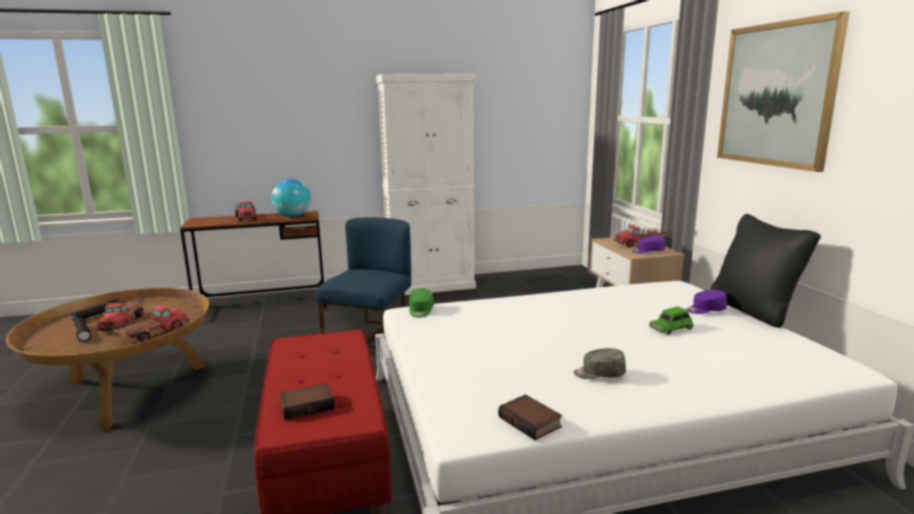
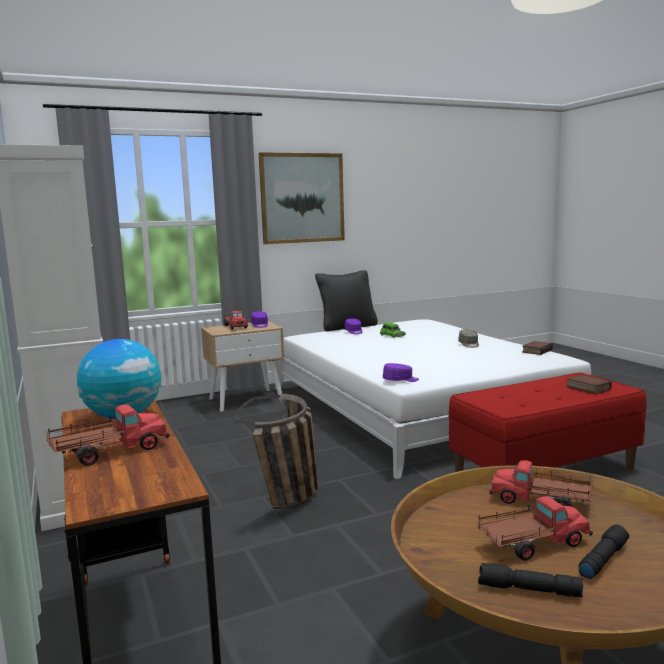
camera: 100 degrees left, 5 degrees down
(371, 337) = (288, 501): blue chair -> basket
(420, 310) = (400, 380): green cap -> purple cap

